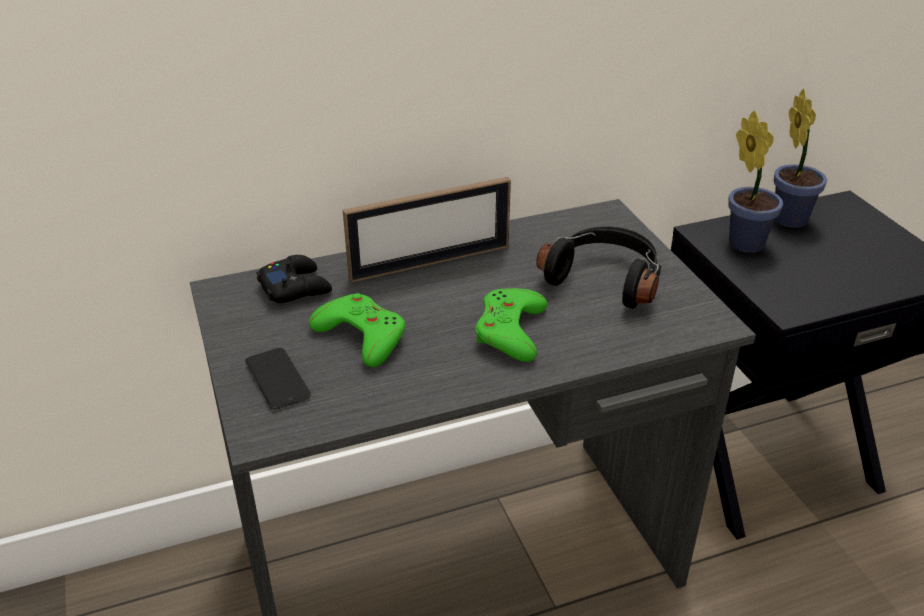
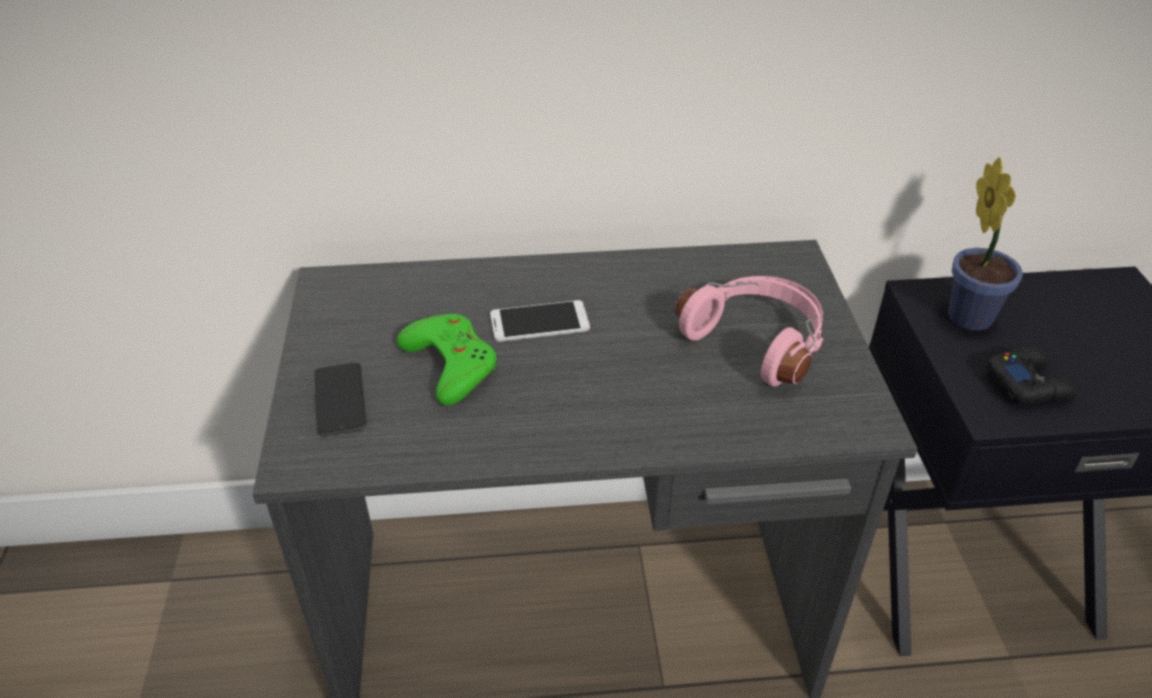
camera: 15 degrees right, 5 degrees up
(295, 287) = (404, 292): black game controller -> black game controller (1028, 384)
(423, 292) = (539, 322): none -> phone
(430, 262) = (562, 286): picture frame -> none
(510, 331) = (618, 388): green game controller -> none
(605, 278) = (757, 340): black headphones -> pink headphones
(788, 217) = (1038, 290): potted plant -> none

